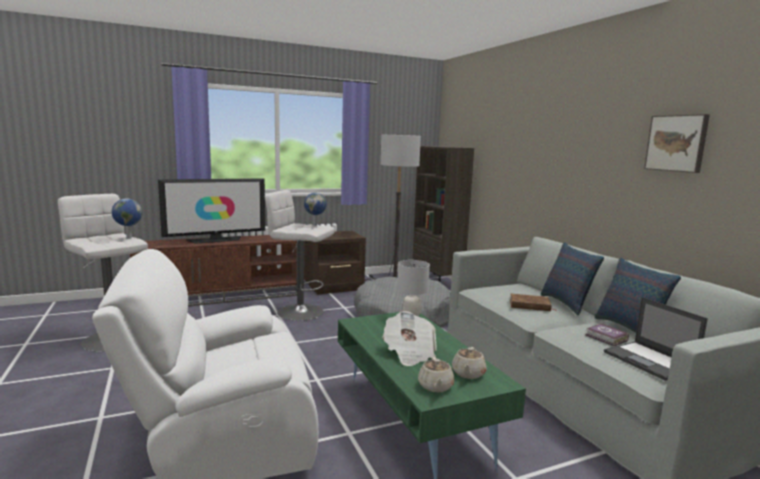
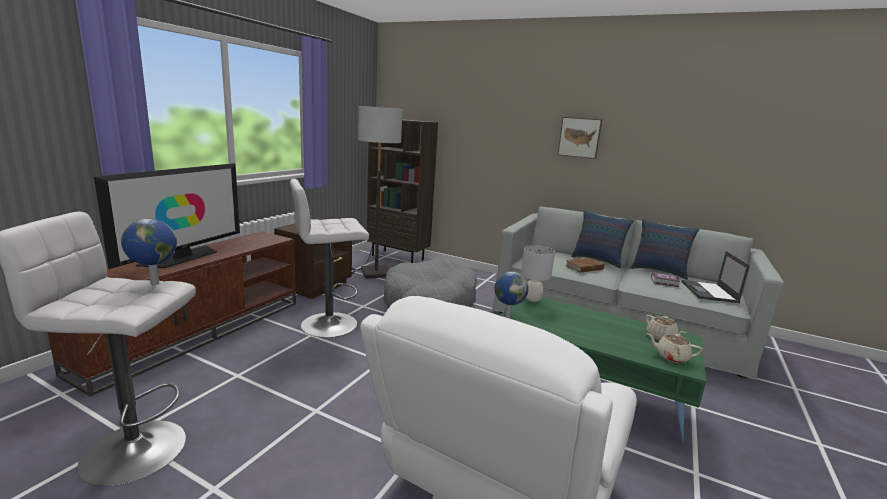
camera: 40 degrees left, 5 degrees up
(315, 225) = (337, 219): globe -> globe (507, 317)
(409, 353) = (601, 335): newspaper -> none
(435, 386) = (671, 357): beige teapot -> beige teapot turned 150 degrees clockwise
(650, 361) = (709, 292): laptop -> laptop turned 75 degrees clockwise
(677, 143) = (665, 129): picture -> picture (579, 137)

